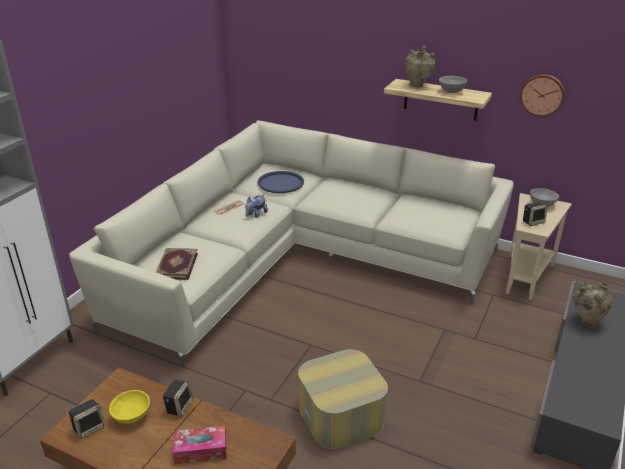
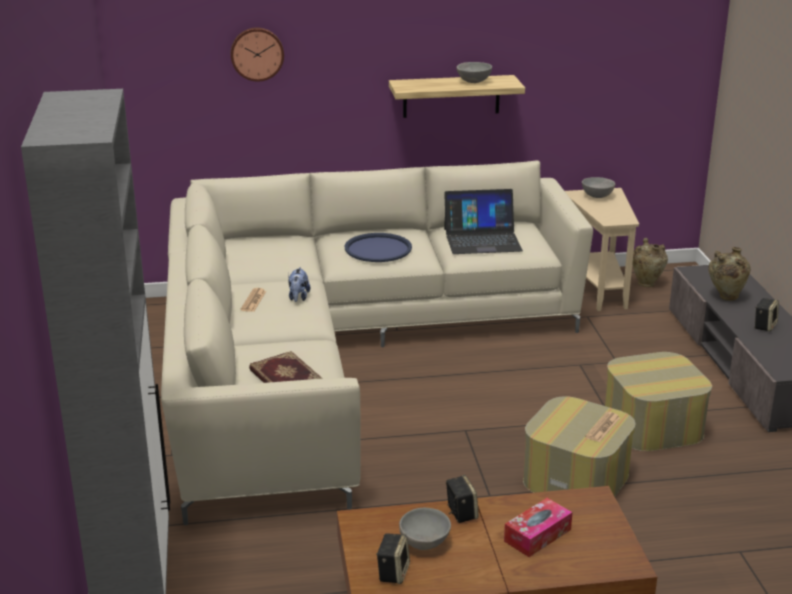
camera: 35 degrees left, 5 degrees down
(132, 417) = (425, 543): yellow bowl -> grey bowl
(280, 183) = (275, 255): blue tray -> blue tray (378, 249)
(355, 388) = (603, 427): none -> newspaper
(418, 85) = (427, 82): beige vase -> beige vase (646, 283)
(422, 212) = (482, 239): none -> laptop
(444, 400) = (652, 424): none -> ottoman
(533, 222) = (609, 214): speaker -> speaker (764, 325)
(542, 94) = (572, 66): wall clock -> wall clock (257, 53)

